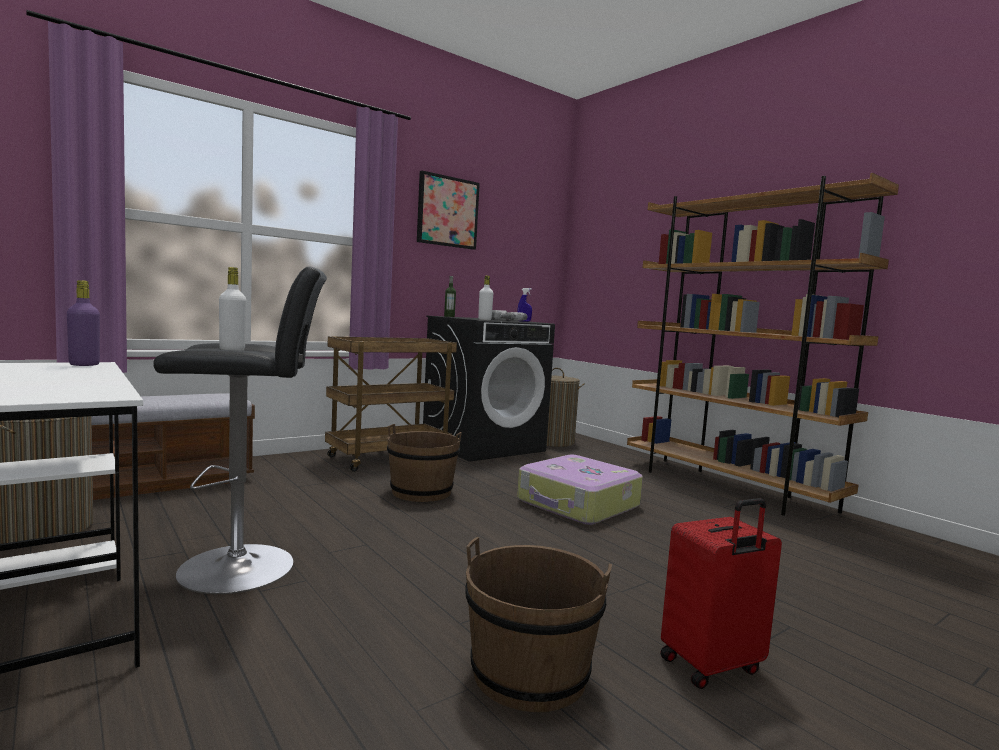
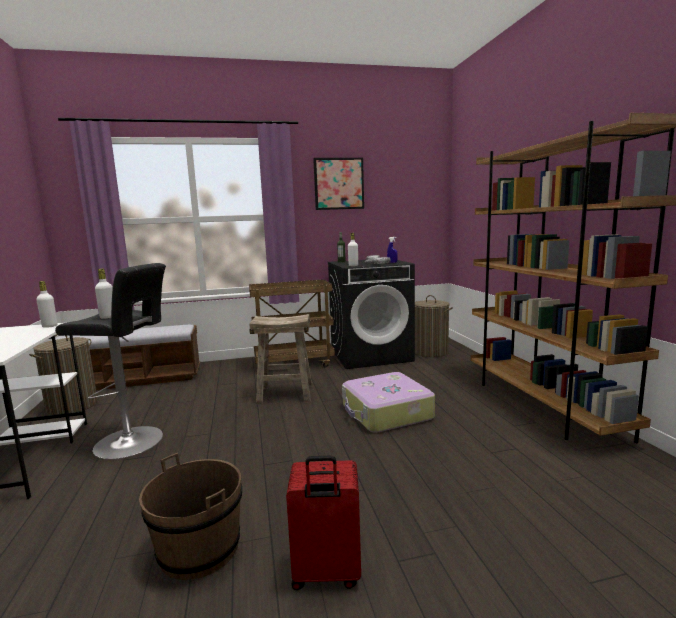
camera: 25 degrees right, 5 degrees up
(84, 365) = (49, 326): purple bottle -> white bottle
(421, 492) = (285, 394): brown bucket -> beige stool

